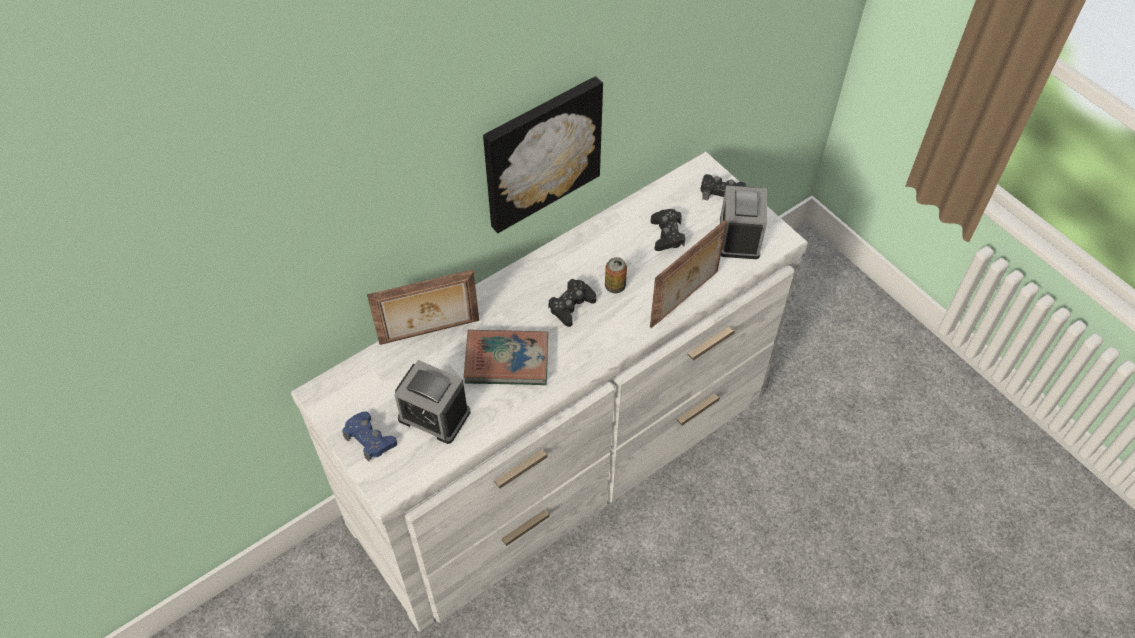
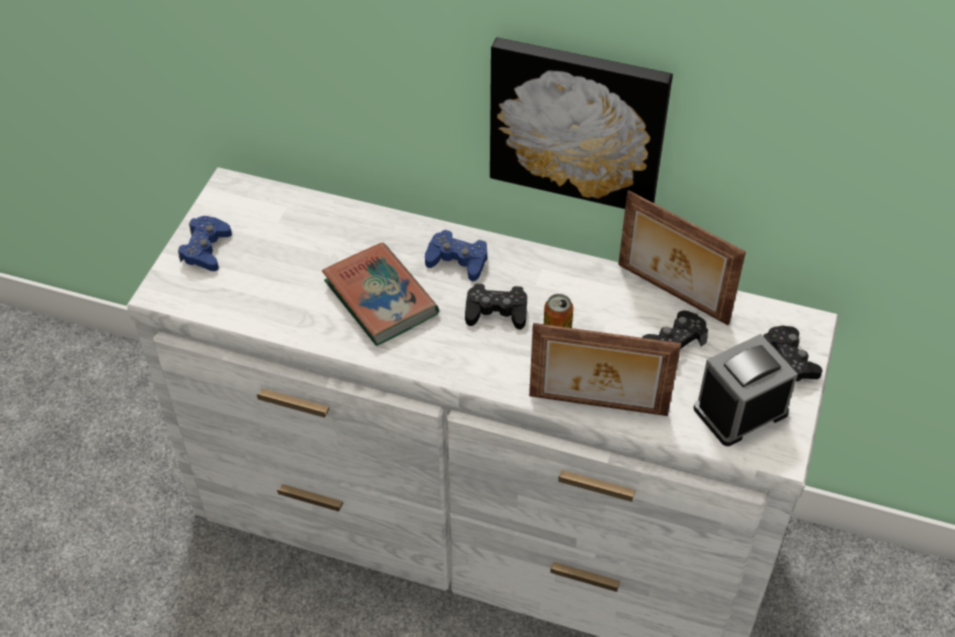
camera: 55 degrees right, 5 degrees down
(430, 333) = (363, 222): picture frame -> picture frame (671, 295)
(434, 415) = (269, 280): alarm clock -> none
(510, 301) = (457, 260): none -> blue game controller

